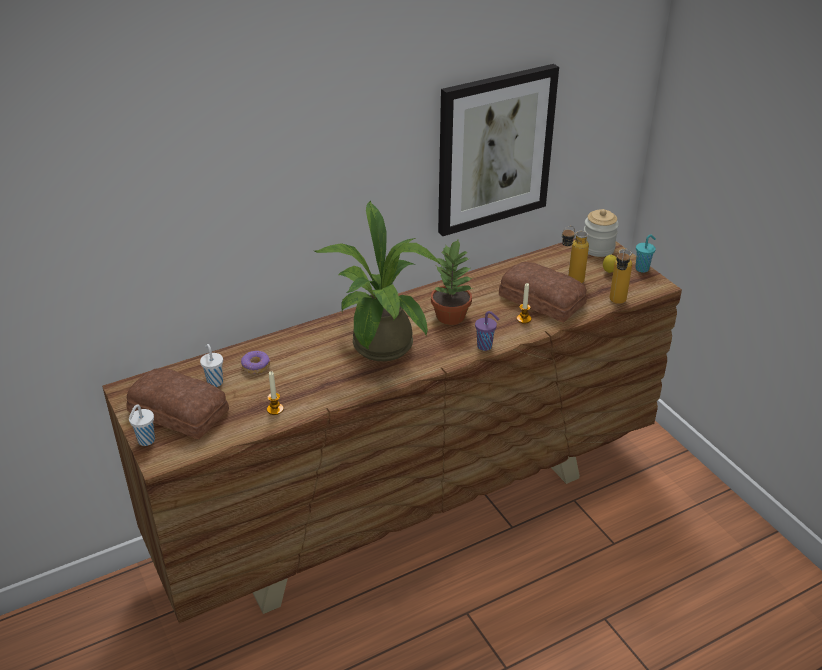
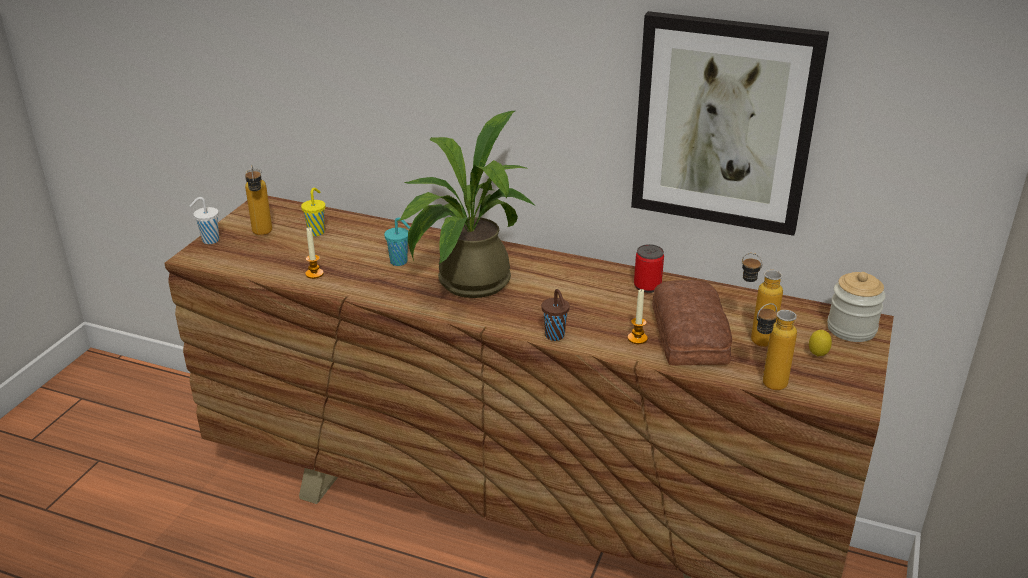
camera: 50 degrees right, 5 degrees down
(179, 410) = (262, 235): bread -> bottle
(214, 382) = (317, 232): white cup -> yellow cup
(256, 366) = (360, 239): donut -> none
(451, 316) = (575, 296): potted plant -> none
(474, 286) = (647, 286): none -> can
(485, 346) = (555, 336): purple cup -> brown cup
(642, 268) = (868, 376): turquoise cup -> turquoise cup (400, 262)

